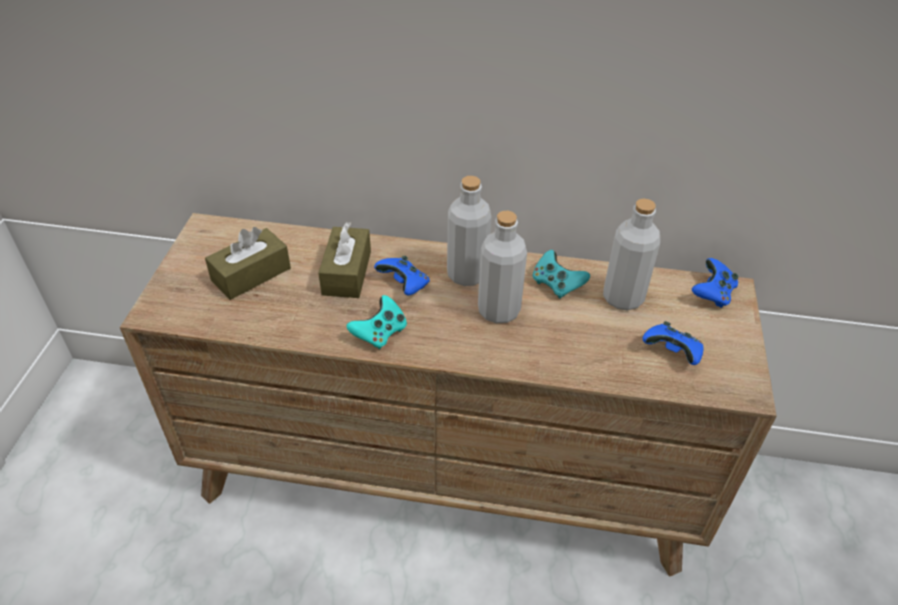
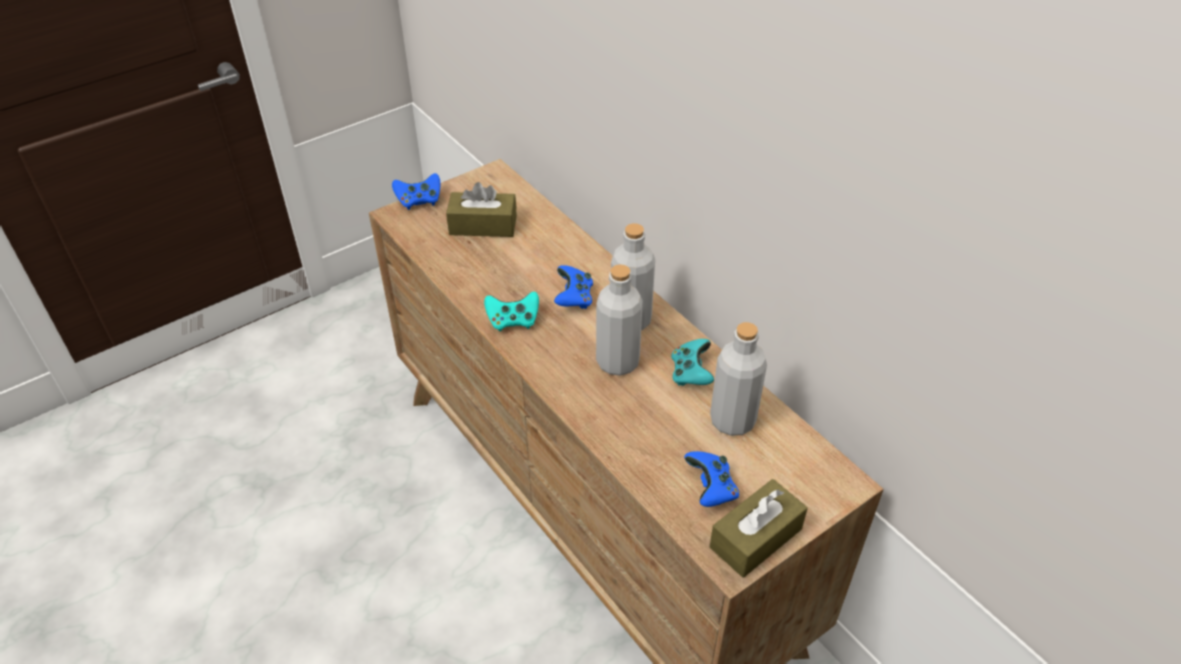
camera: 45 degrees right, 0 degrees up
(347, 273) = (546, 264): brown tissue box -> brown tissue box (755, 538)
(712, 294) = (820, 473): blue game controller -> blue game controller (419, 201)

